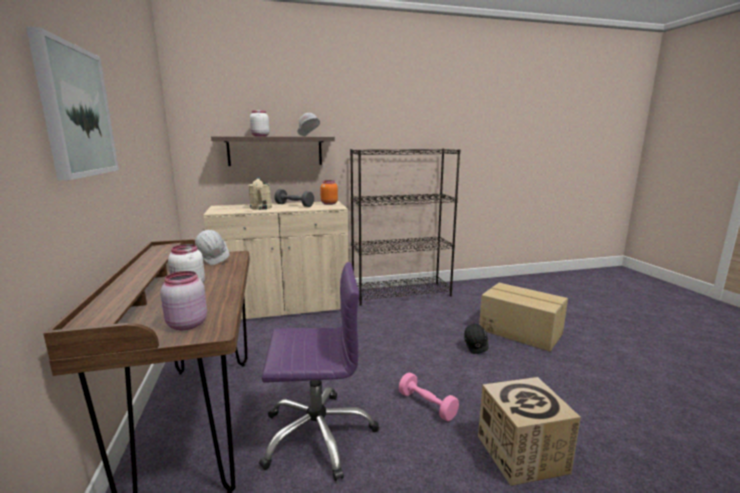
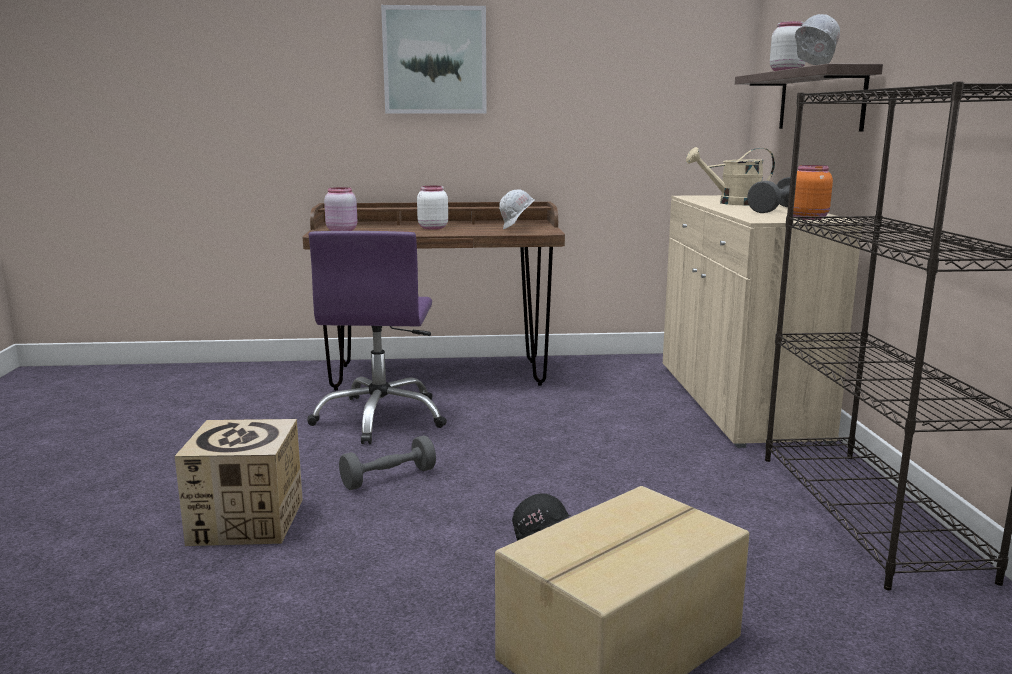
camera: 100 degrees right, 0 degrees up
(427, 405) = (388, 478): pink dumbbell -> grey dumbbell

